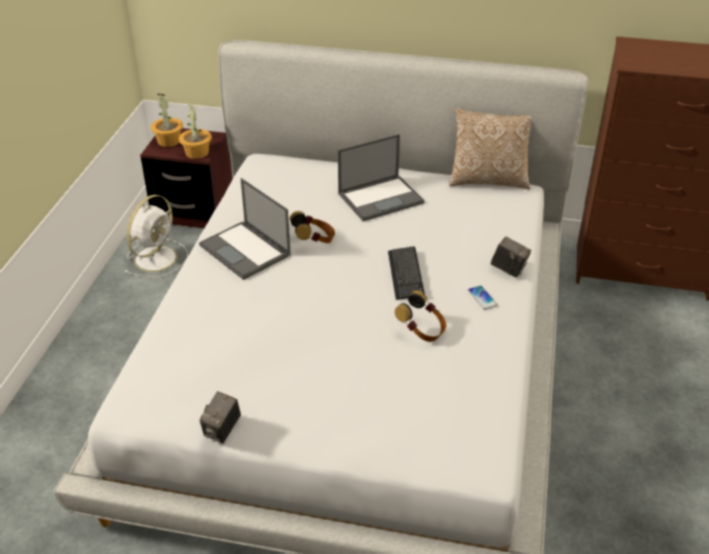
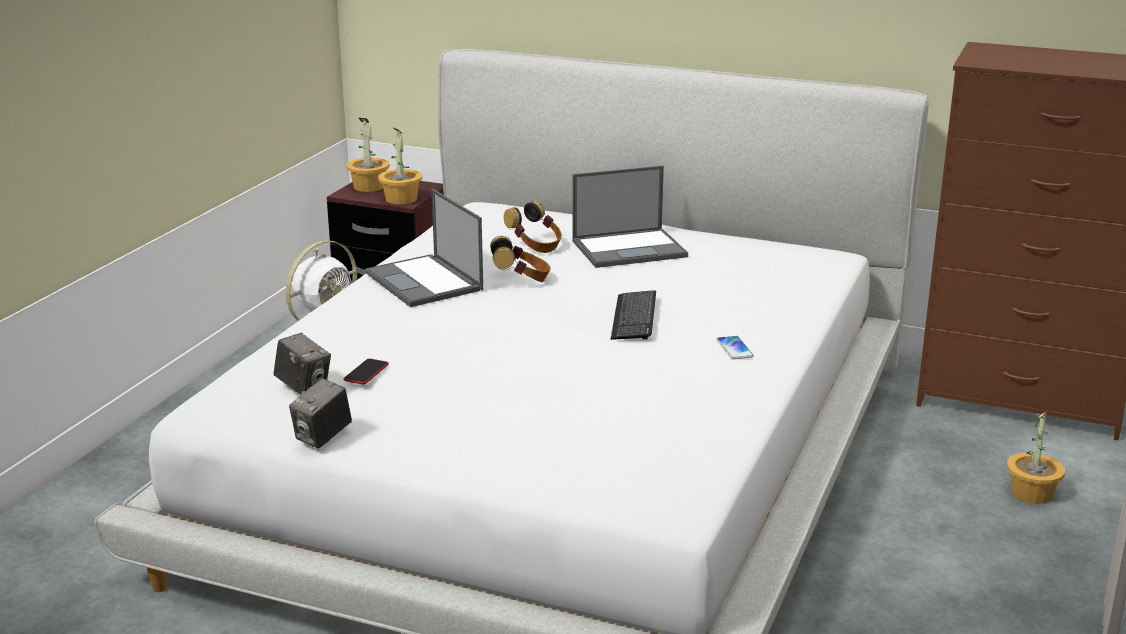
camera: 10 degrees right, 15 degrees down
(234, 359) = (366, 372): none -> phone
(422, 331) = (635, 371): headphones -> headphones (535, 246)
(488, 180) = (789, 243): pillow -> none
(509, 269) = (784, 325): camera -> camera (304, 387)
(666, 355) = (1032, 493): none -> potted plant

